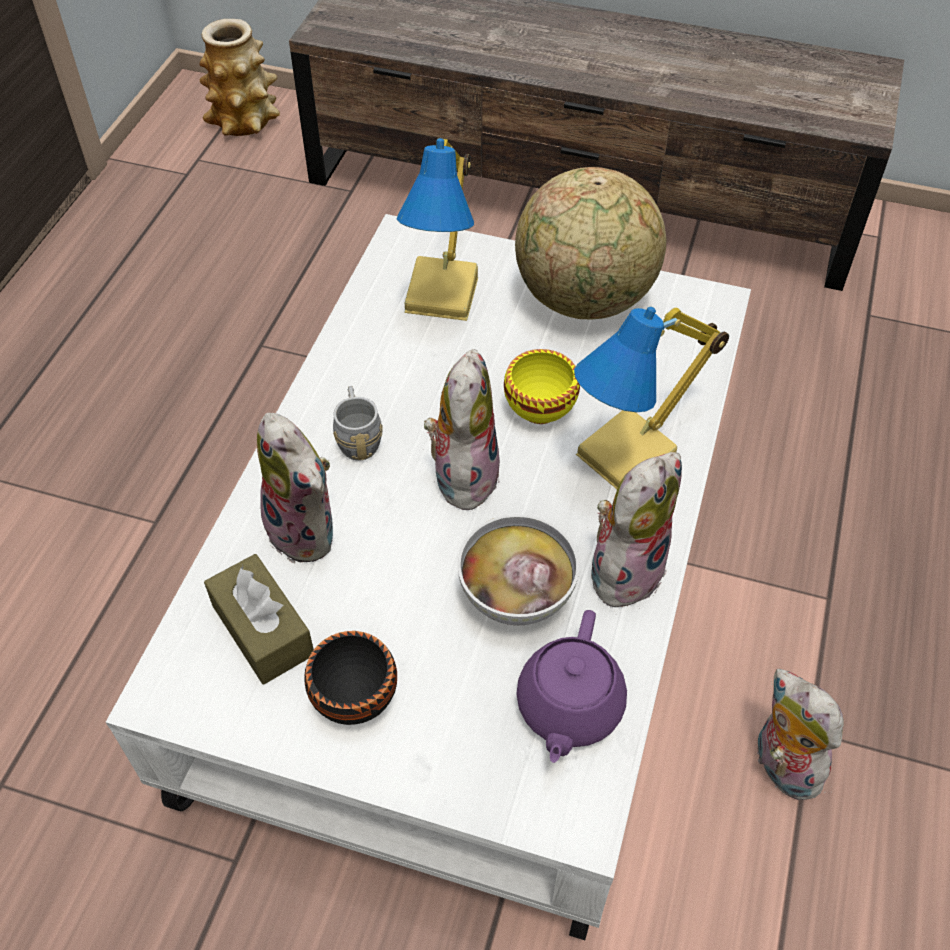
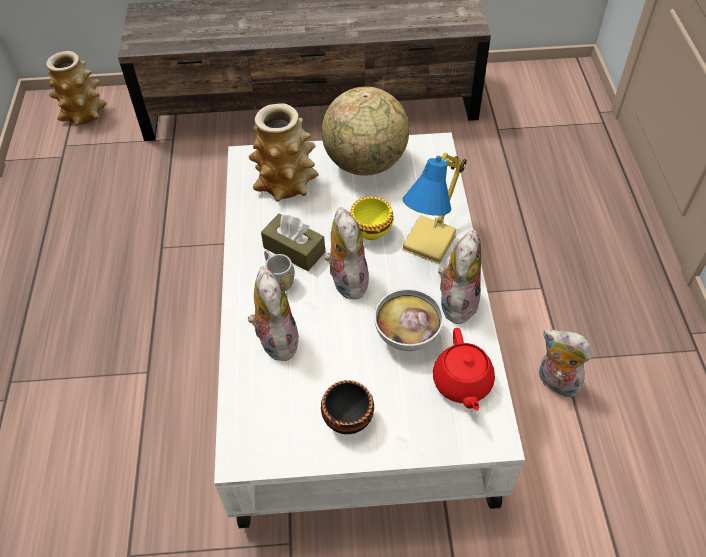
camera: 20 degrees left, 0 degrees up
(263, 630) = (278, 401): brown tissue box -> brown tissue box (294, 250)
(307, 531) = (275, 339): plush toy -> plush toy turned 135 degrees counterclockwise
(445, 294) = (286, 183): table lamp -> vase
(568, 707) = (462, 383): purple teapot -> red teapot

